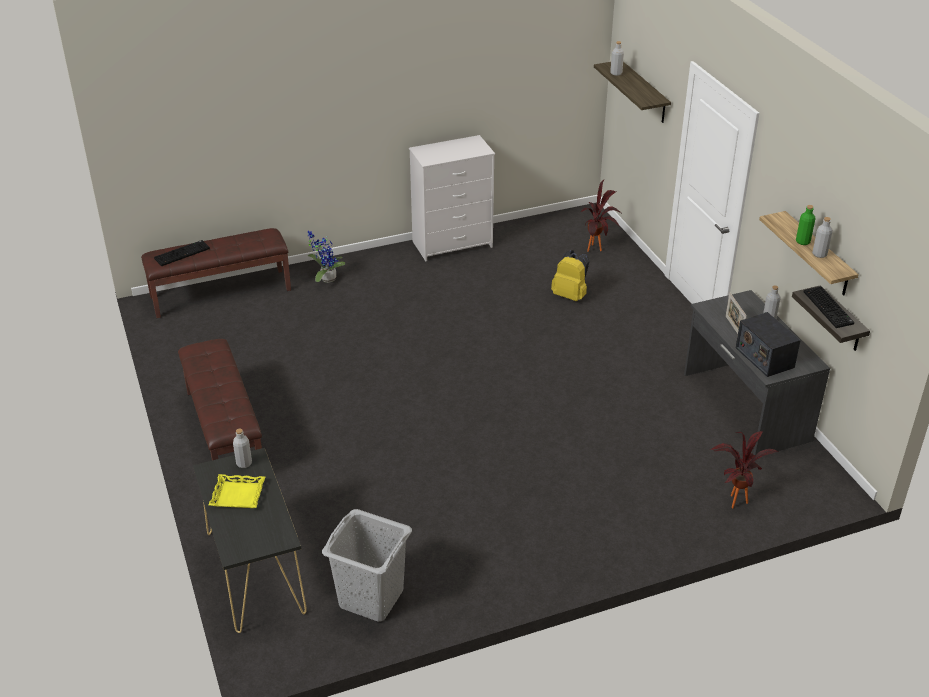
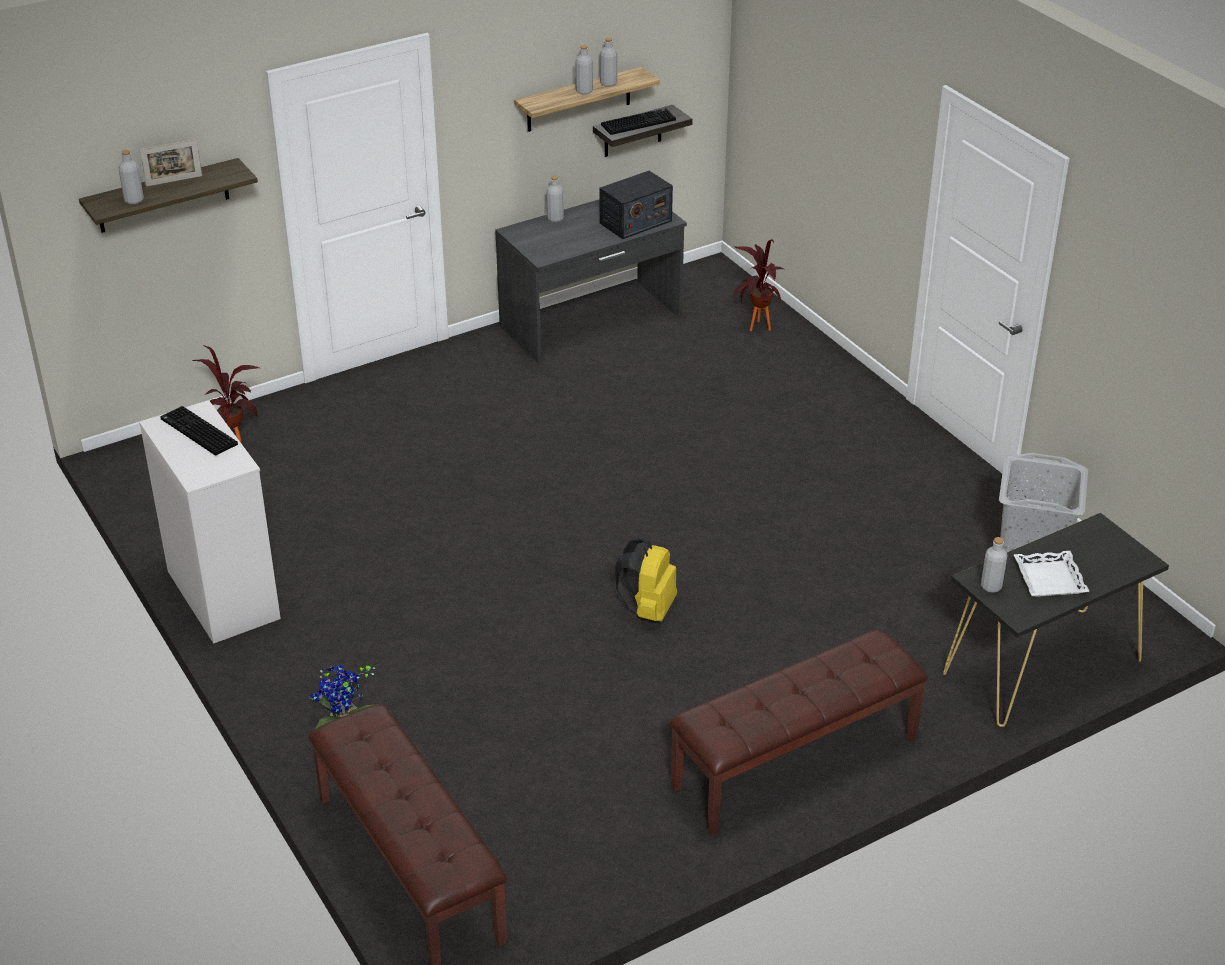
camera: 100 degrees left, 0 degrees up
(182, 253) = (428, 836): keyboard -> keyboard (197, 432)
(238, 495) = (1049, 579): yellow tray -> white tray
(570, 295) = (368, 461): yellow backpack -> yellow backpack (648, 609)
(733, 327) = (581, 240): picture frame -> picture frame (174, 181)
(802, 242) = (584, 91): green bottle -> grey bottle

